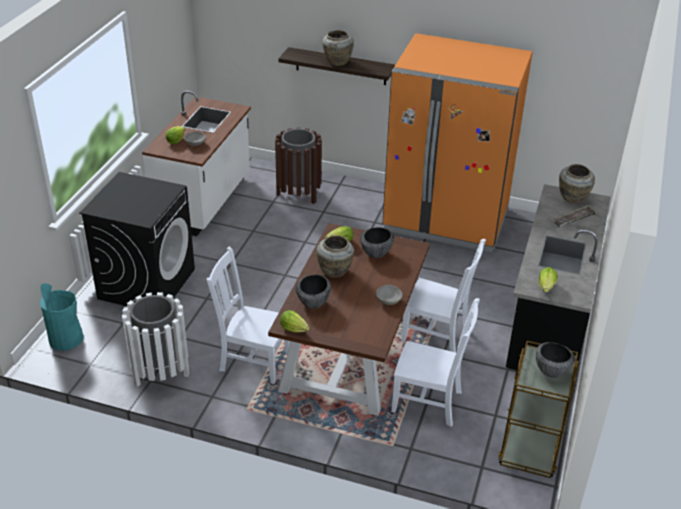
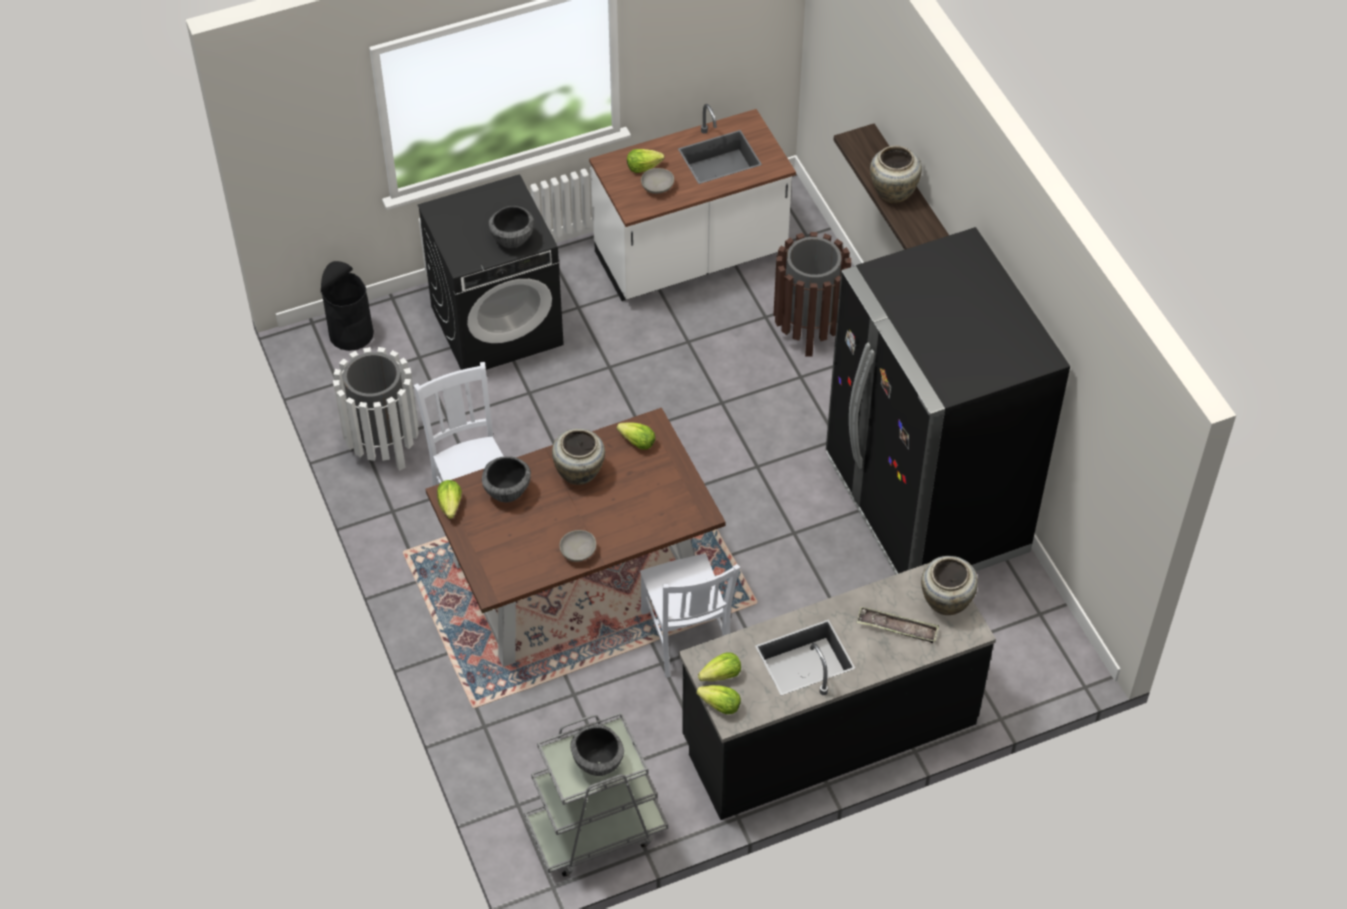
camera: 50 degrees right, 15 degrees up
(66, 339) = (351, 333): turquoise trash can -> black trash can
(376, 253) = (650, 487): bowl -> bowl (512, 240)
(429, 402) = (569, 699): white chair -> none
(446, 220) = (925, 506): orange fridge -> black fridge
(531, 444) = (596, 829): brown cart -> grey cart
(567, 298) = (720, 706): none -> lettuce

